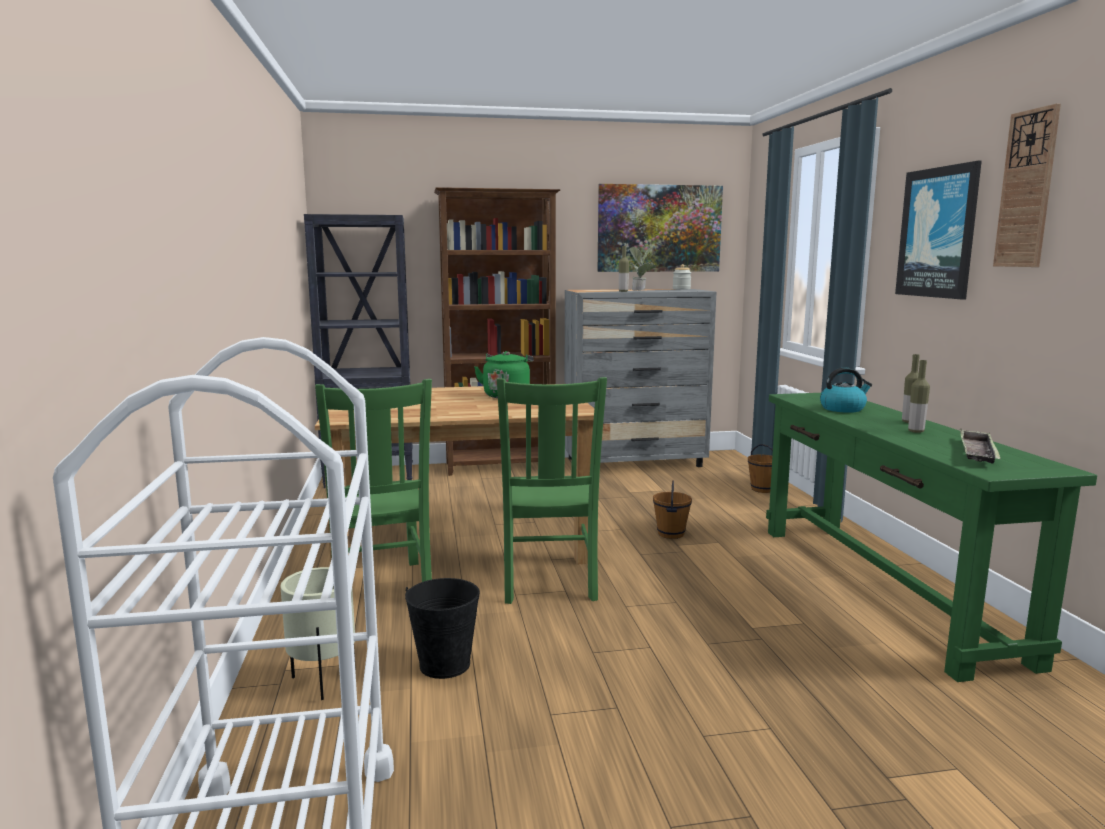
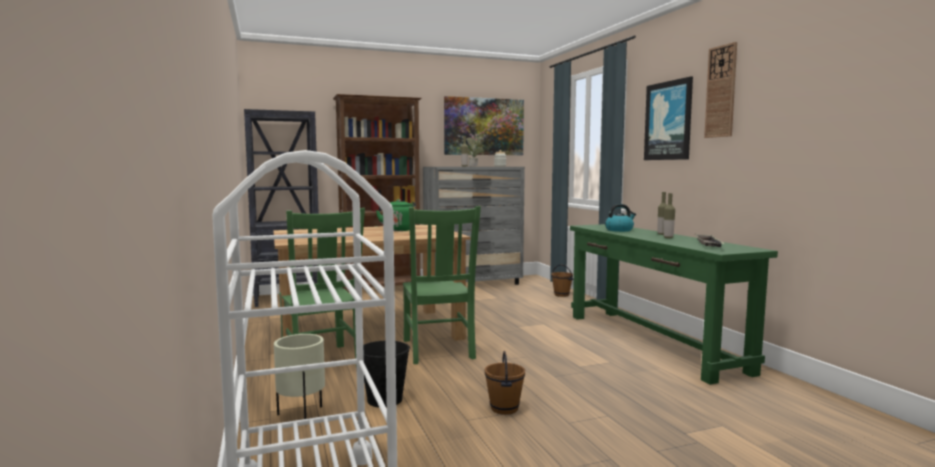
camera: 10 degrees left, 5 degrees down
(670, 534) = (510, 321): brown bucket -> brown bucket (504, 408)

